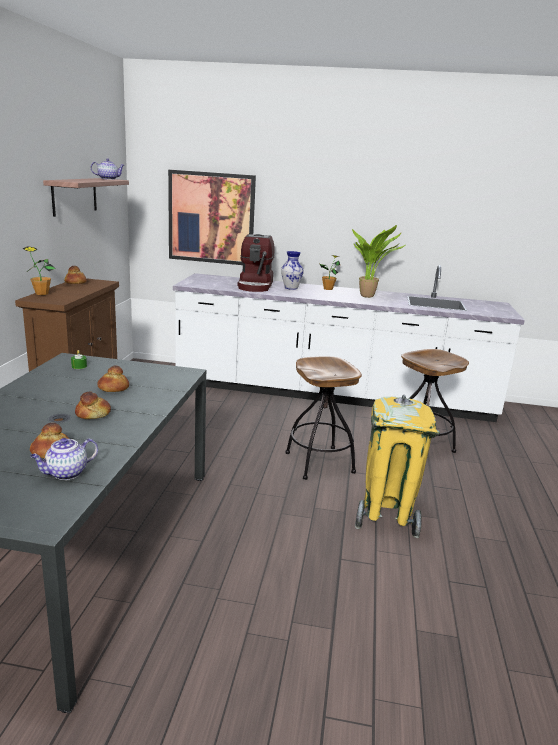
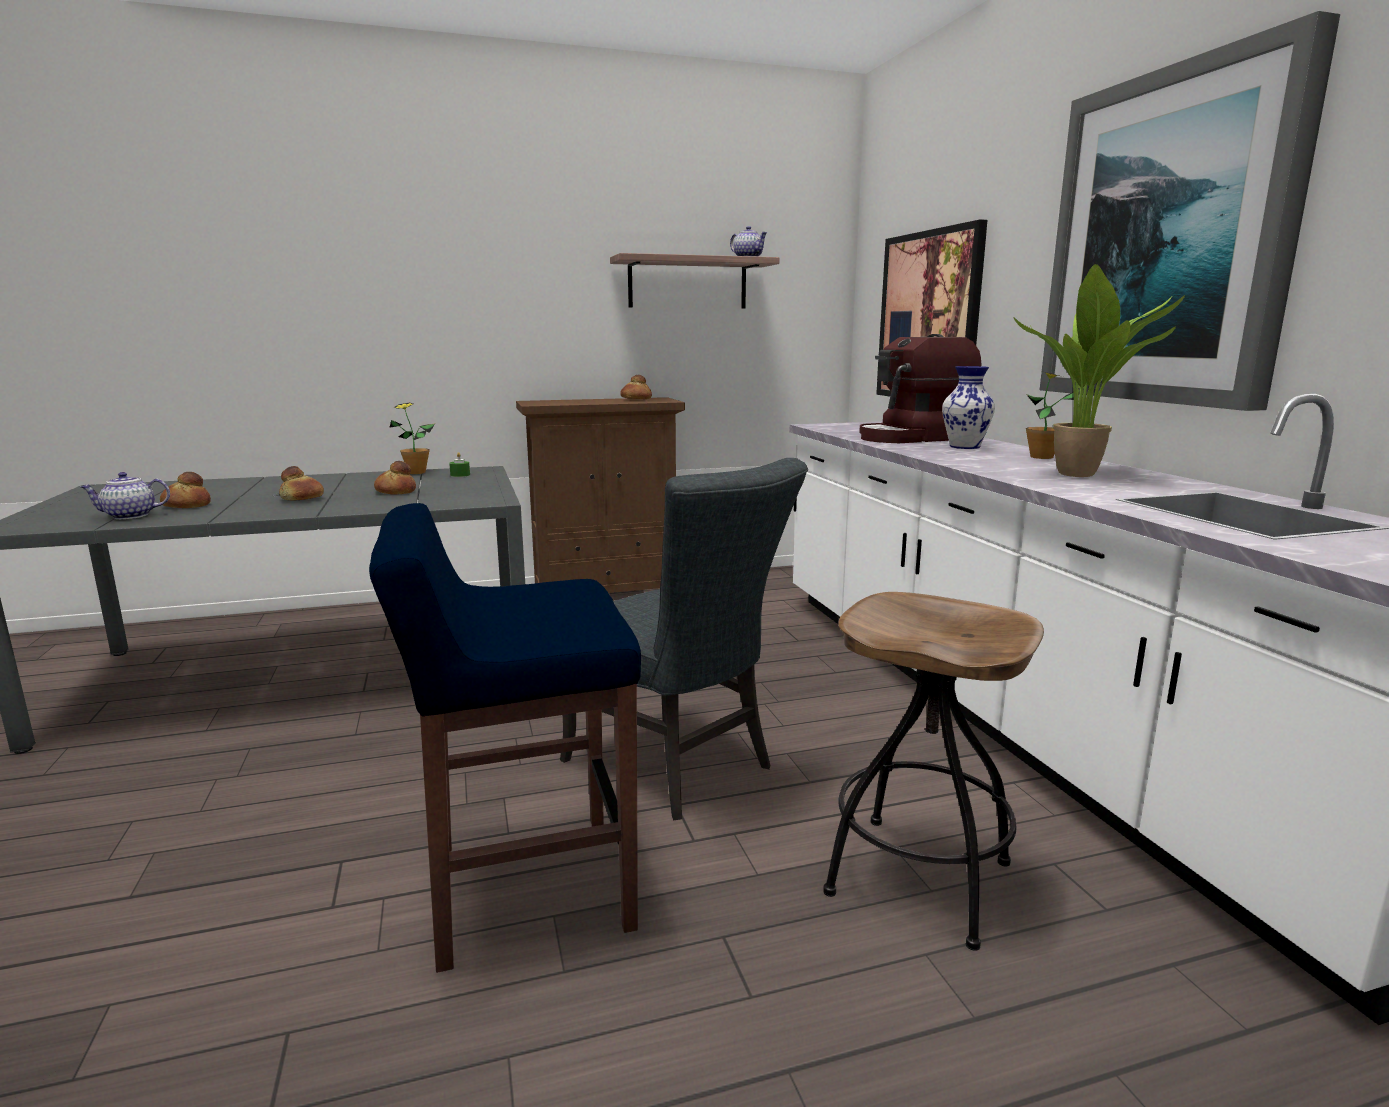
camera: 65 degrees right, 5 degrees down
(42, 293) = (559, 400): potted plant -> potted plant (416, 472)
(66, 473) = (129, 516): teapot -> teapot turned 45 degrees counterclockwise
(319, 462) = (678, 766): brown stool -> grey chair
(363, 204) = (1168, 240): none -> picture
(387, 516) = (525, 887): yellow trash can -> blue stool

